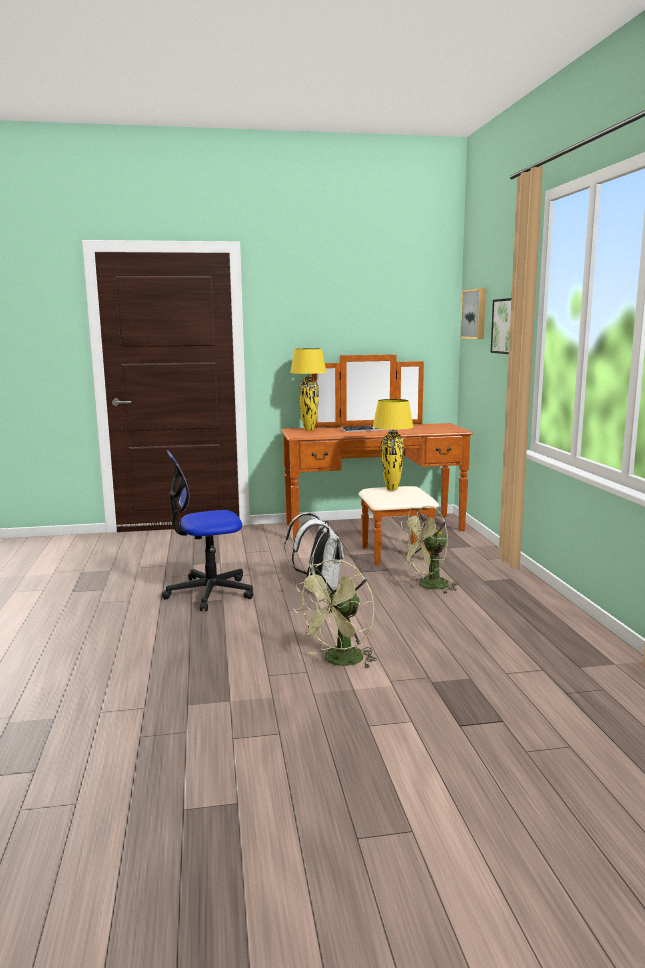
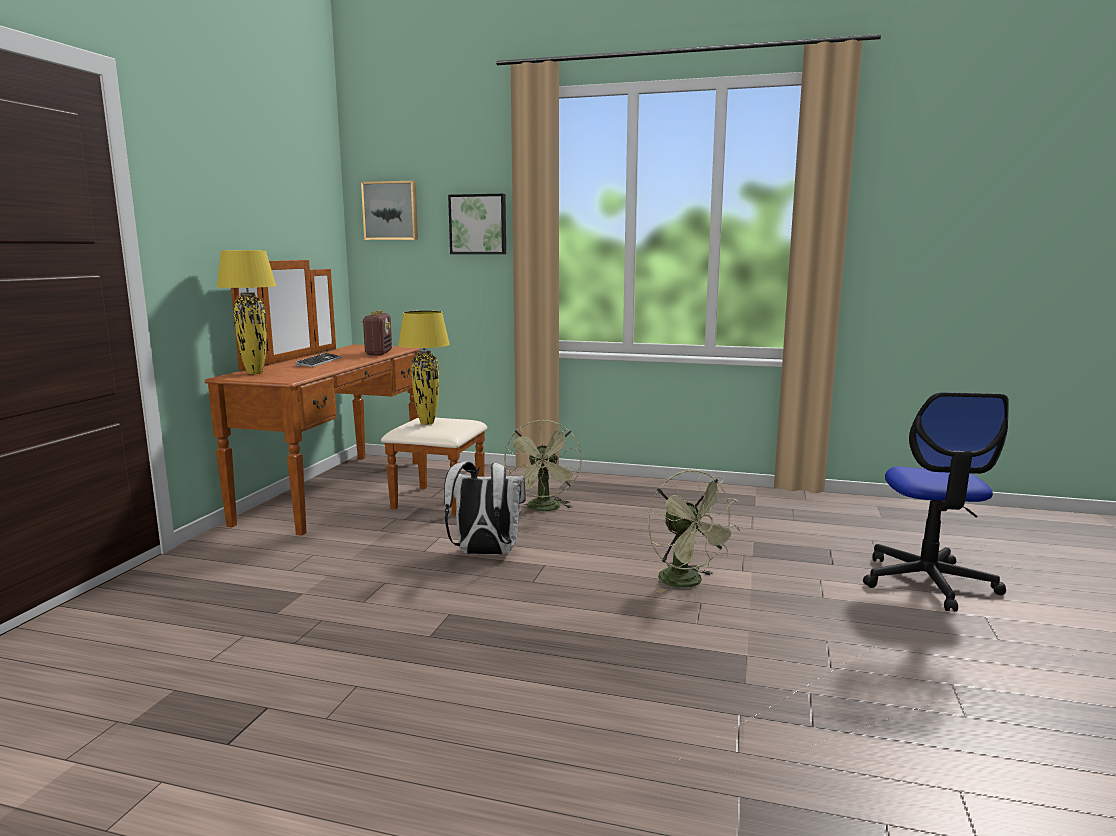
camera: 65 degrees left, 0 degrees up
(209, 593) = (412, 618): office chair -> office chair (927, 582)
(422, 431) = (378, 353): none -> radio

